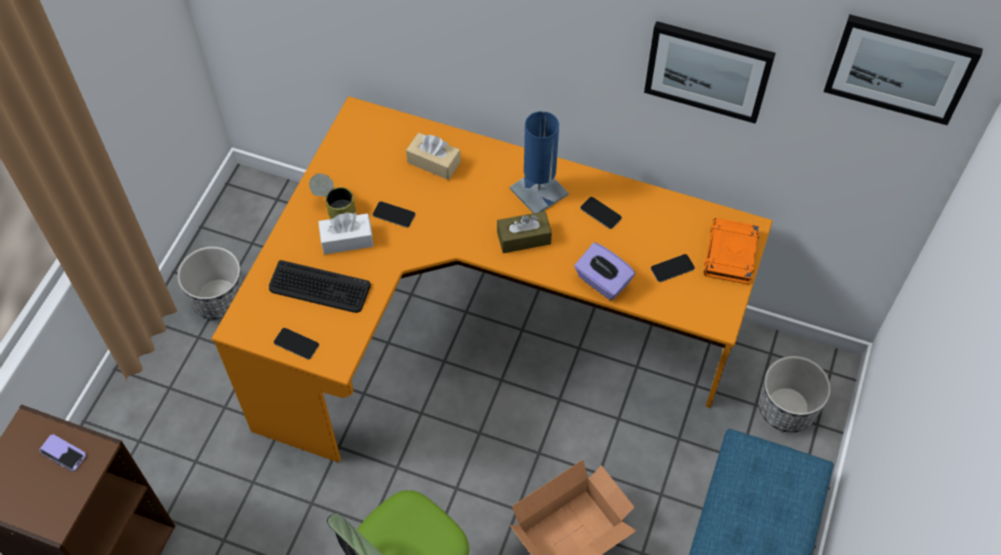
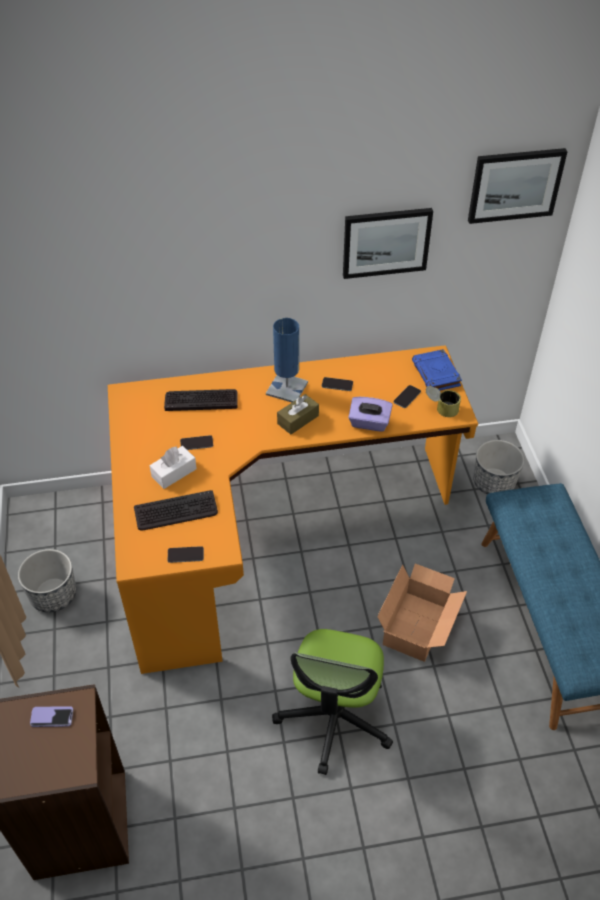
camera: 30 degrees left, 10 degrees down
(334, 206) = (149, 456): can -> can (440, 409)
(434, 162) = (201, 400): beige tissue box -> keyboard
(731, 255) = (436, 374): orange book -> blue book

